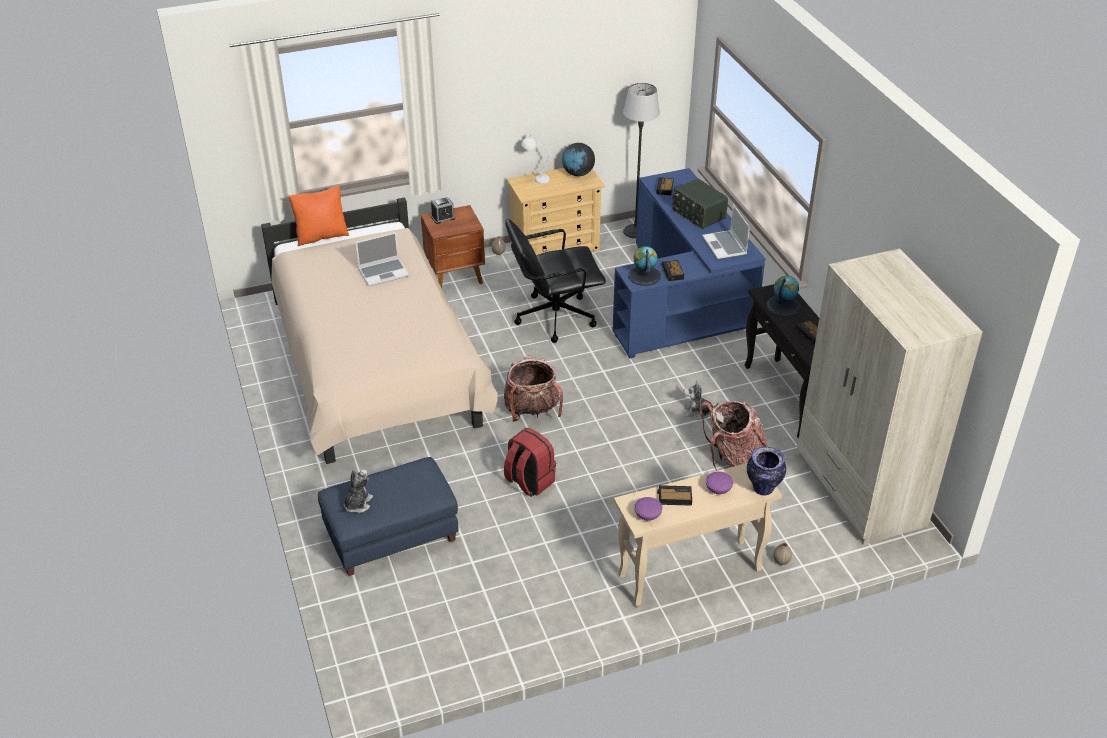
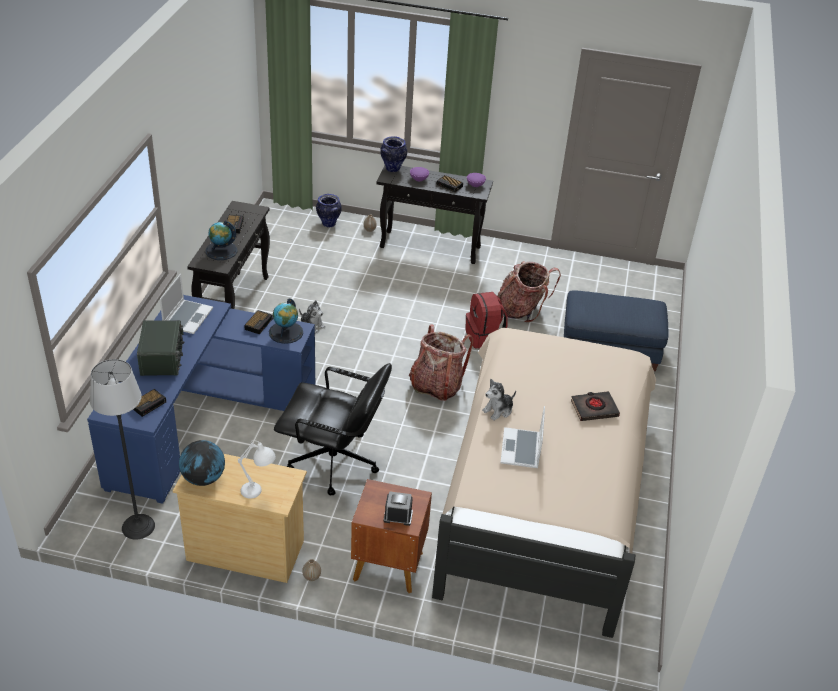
camera: 150 degrees left, 0 degrees up
(321, 236) = (560, 542): orange pillow -> none
(344, 324) = (594, 409): none -> black book
(357, 504) = (642, 311): plush toy -> plush toy (498, 410)
(384, 272) = (521, 450): laptop -> laptop turned 90 degrees counterclockwise
(689, 573) = (431, 247): beige console table -> black console table
(733, 458) = (326, 288): backpack -> backpack (522, 310)
(833, 544) = (328, 224): none -> vase
(859, 490) = (273, 238): beige wardrobe -> none

